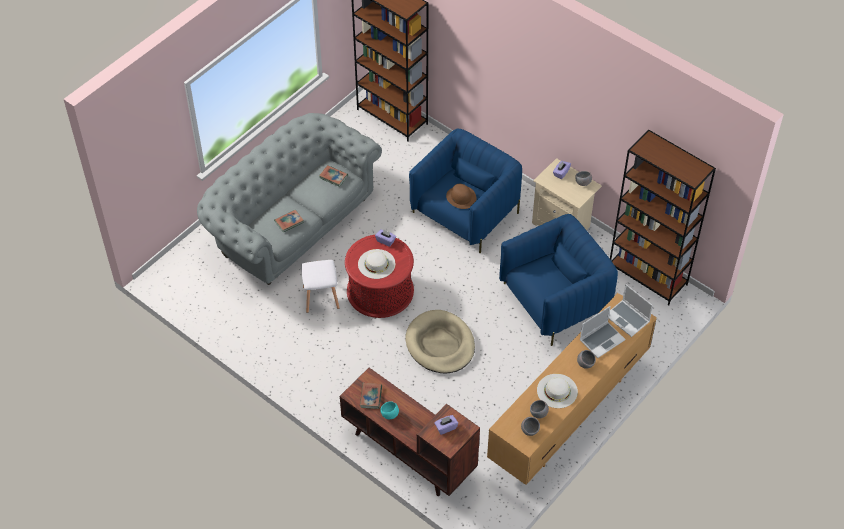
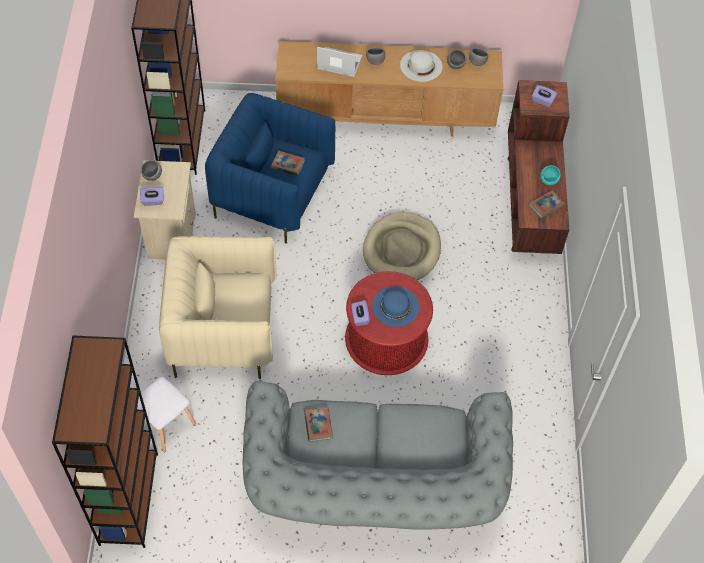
camera: 130 degrees left, 5 degrees up
(289, 222) = (418, 422): book -> book (288, 165)
(320, 297) = (441, 386): white stool -> white stool (165, 425)
(376, 264) = (395, 306): white hat -> blue hat
(461, 197) = (240, 293): brown hat -> none
(465, 213) = (221, 329): blue armchair -> beige armchair
(628, 319) = (299, 58): laptop -> none

